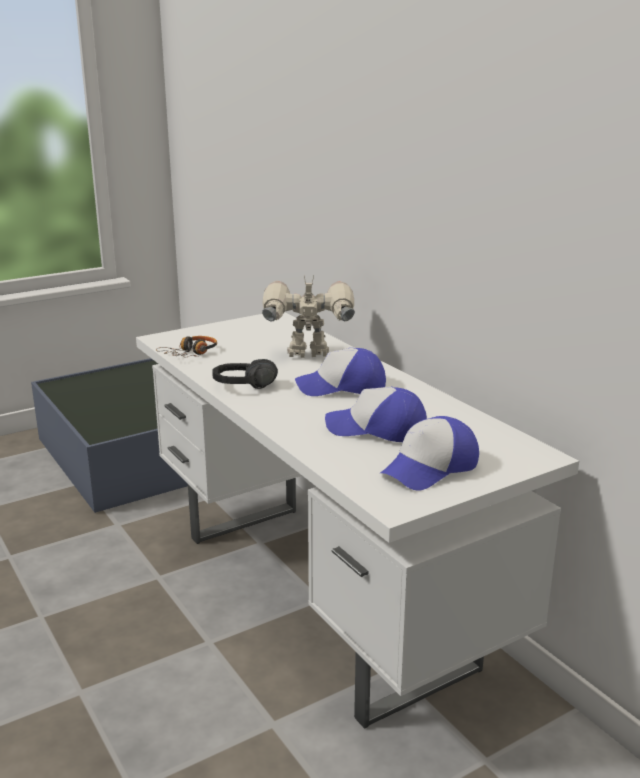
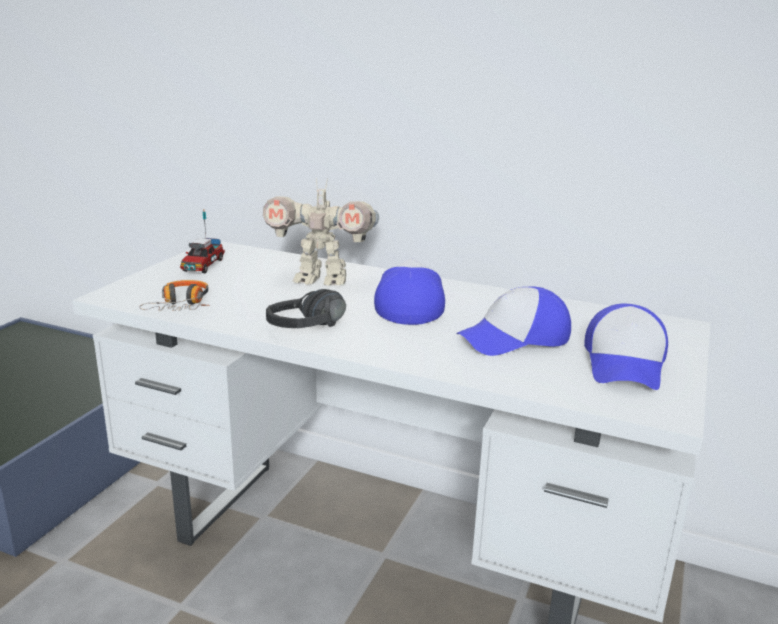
camera: 35 degrees left, 0 degrees up
(245, 329) = (203, 266): none -> toy truck
(308, 356) = (321, 280): toy robot -> toy robot turned 135 degrees counterclockwise
(342, 387) = (409, 304): cap -> cap turned 135 degrees clockwise

